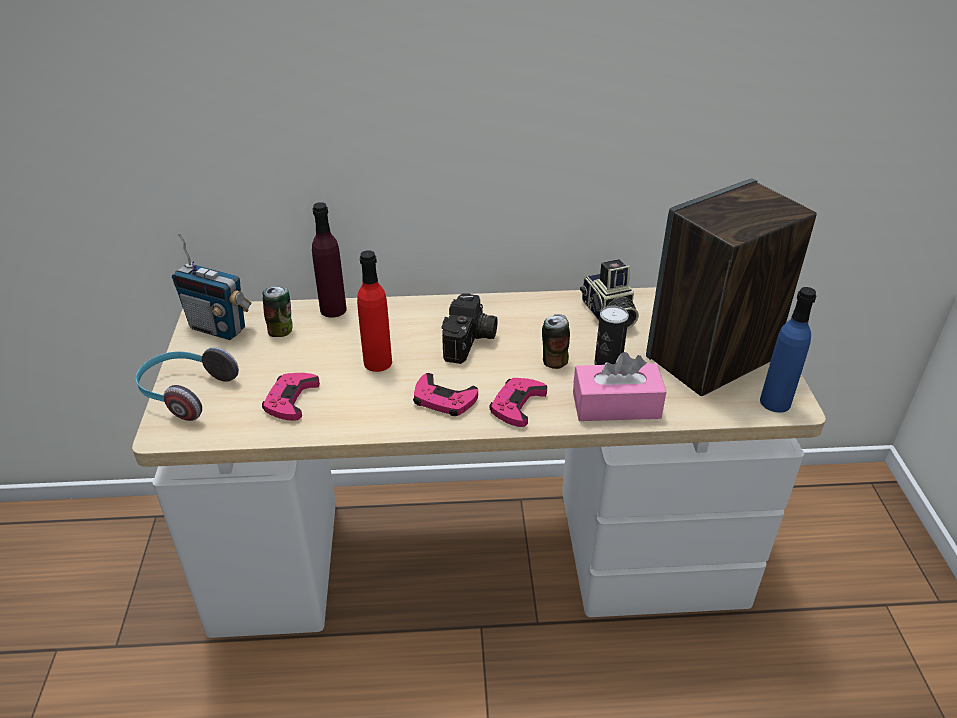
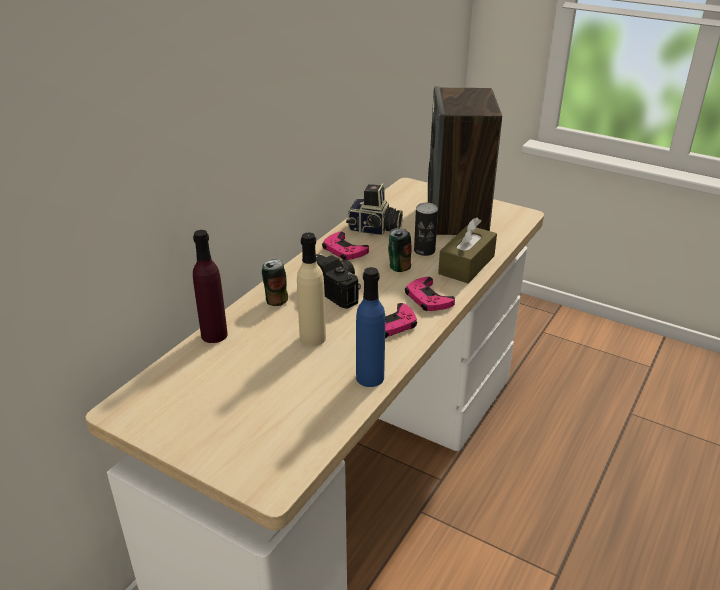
camera: 55 degrees left, 5 degrees down
(185, 393) = (228, 457): headphones -> none
(218, 328) = (154, 406): radio -> none
(281, 331) = (207, 371): can -> can (276, 300)
(291, 399) = (309, 397): pink game controller -> pink game controller (344, 250)
(377, 362) = (312, 338): red bottle -> beige bottle
(616, 405) = (466, 265): pink tissue box -> brown tissue box
(775, 402) = (515, 217): blue bottle -> blue bottle (370, 377)

